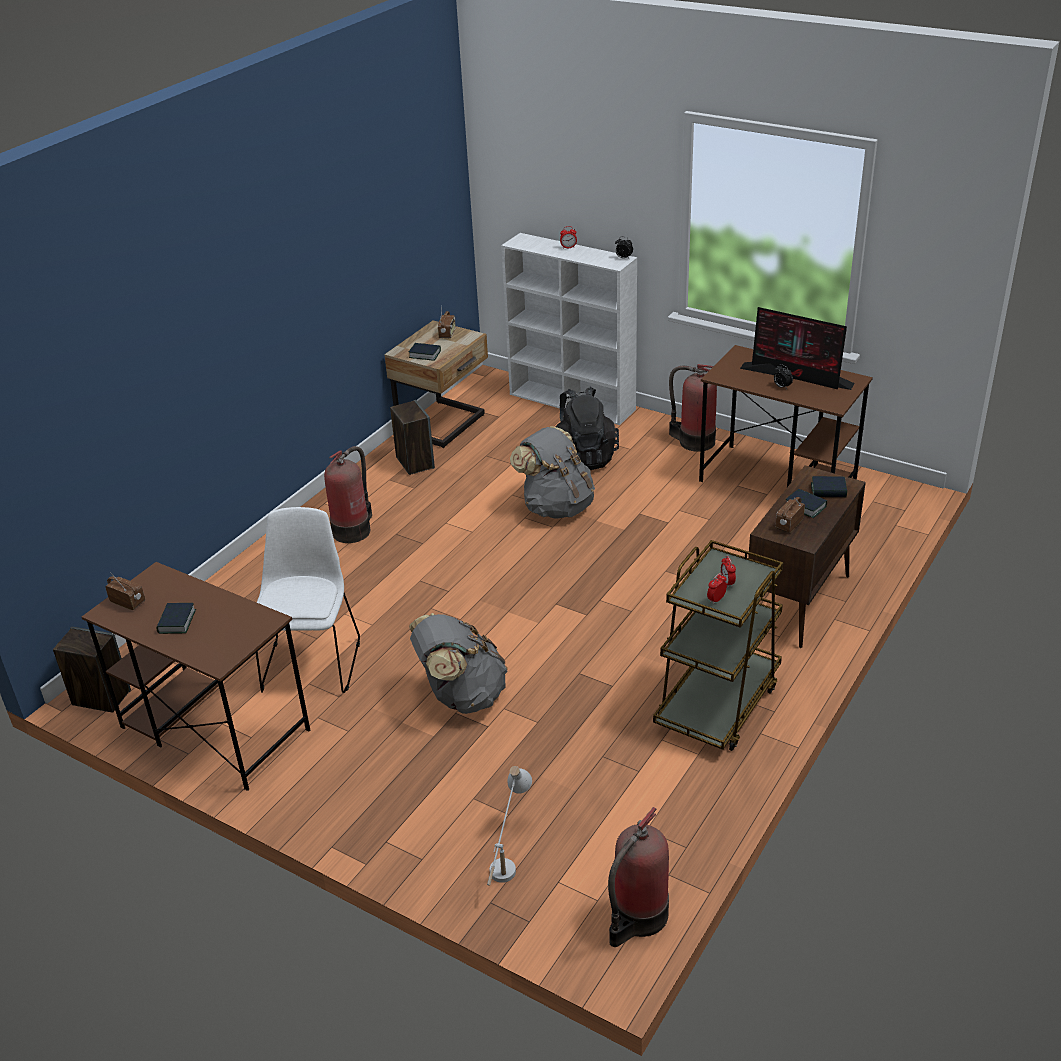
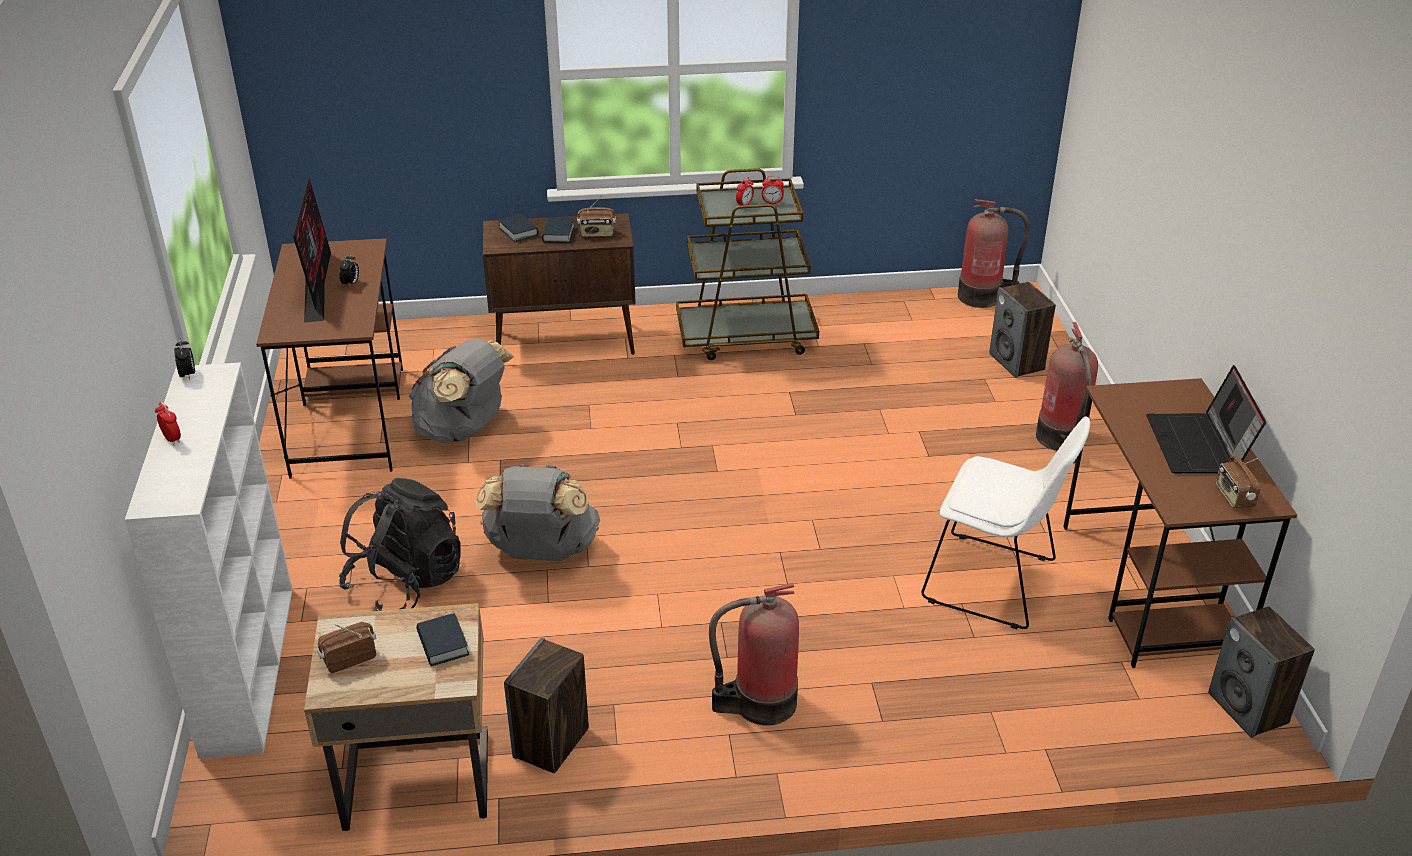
camera: 130 degrees left, 0 degrees up
(176, 622) = (1199, 446): book -> laptop
(312, 662) = (994, 582): white chair -> white chair turned 120 degrees counterclockwise
(461, 695) = (906, 463): grey backpack -> grey backpack (463, 430)
(508, 856) = (1017, 362): white table lamp -> speaker
(694, 441) = (294, 509): fire extinguisher -> fire extinguisher (1062, 440)

